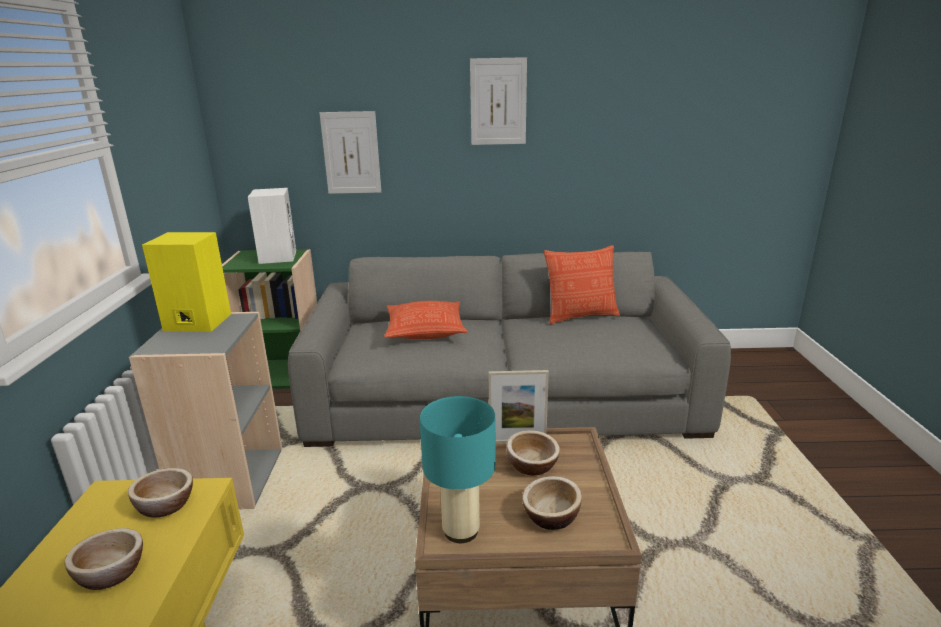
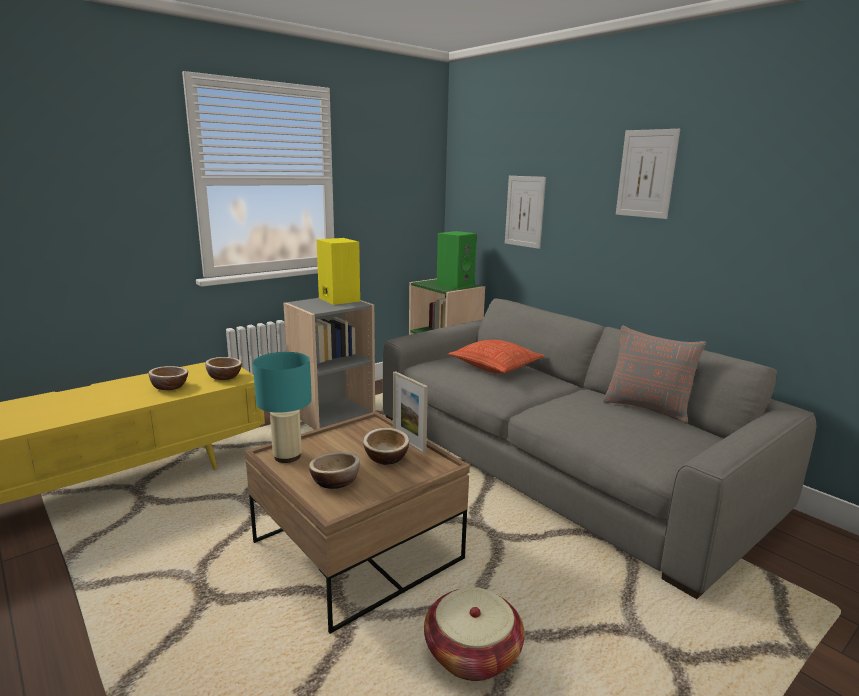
camera: 50 degrees right, 5 degrees down
(277, 256) = (455, 285): white speaker -> green speaker
(580, 316) = (647, 409): orange pillow -> grey pillow
(704, 575) = (472, 653): none -> basket

